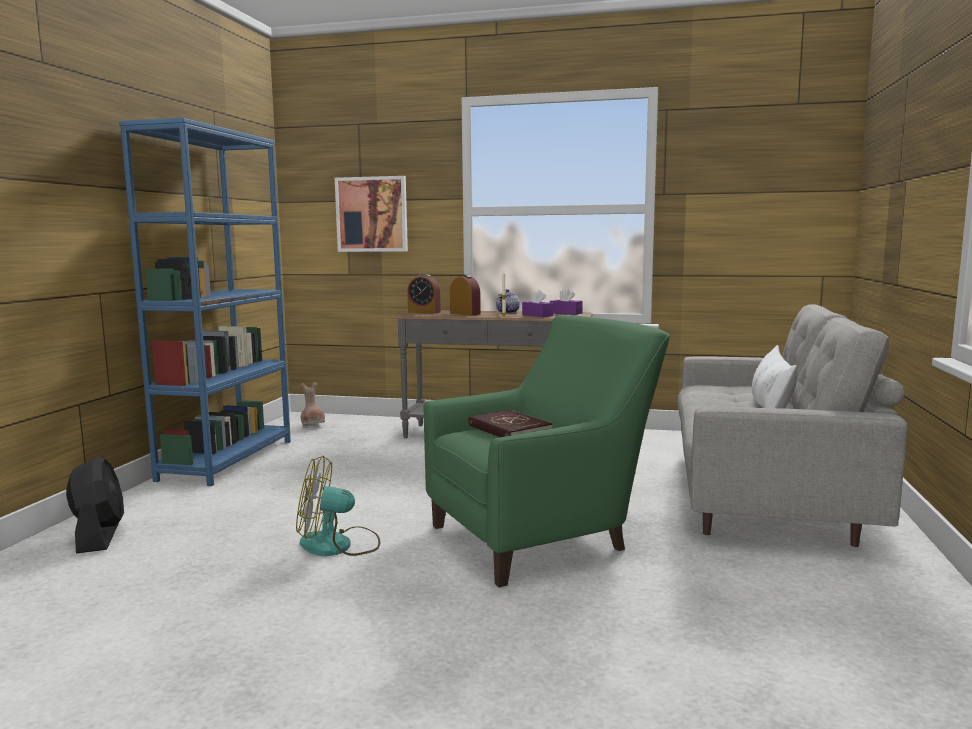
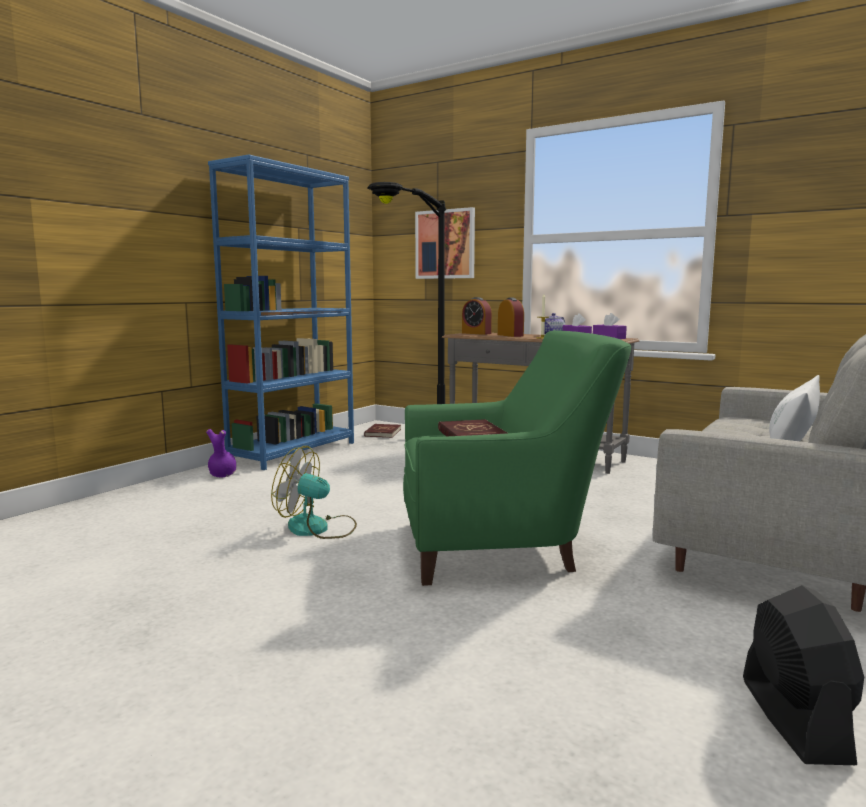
camera: 20 degrees right, 0 degrees up
(99, 536) = (154, 496): black fan -> black fan (793, 719)
(163, 498) = (221, 475): none -> purple vase
(313, 426) = (382, 433): brown vase -> red book
(347, 435) = (404, 442): none -> black floor lamp

